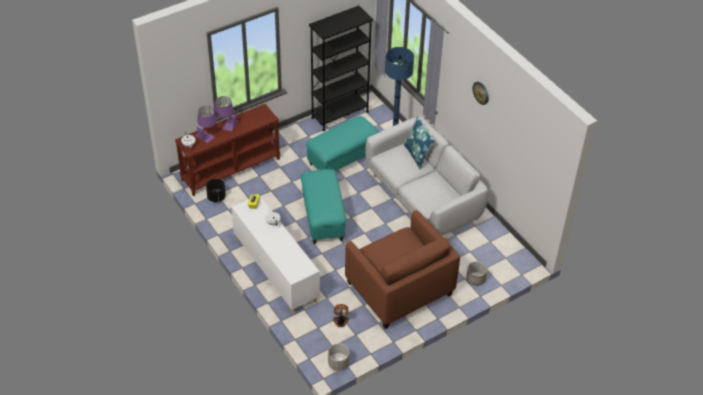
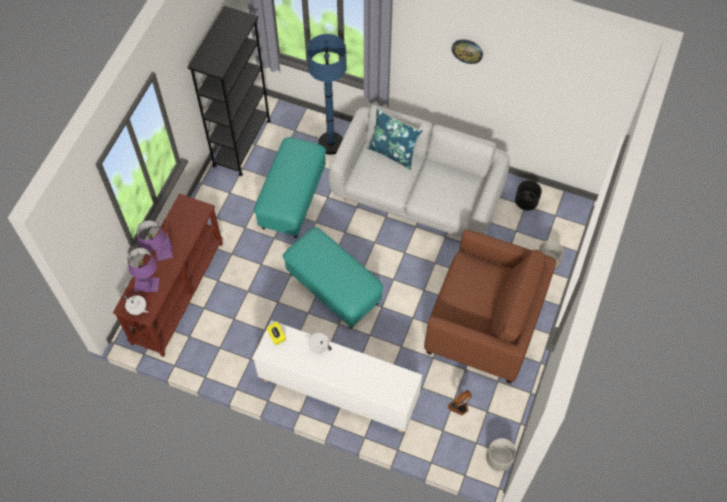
camera: 35 degrees left, 15 degrees up
(216, 197) = (193, 340): black planter -> black planter (526, 202)

